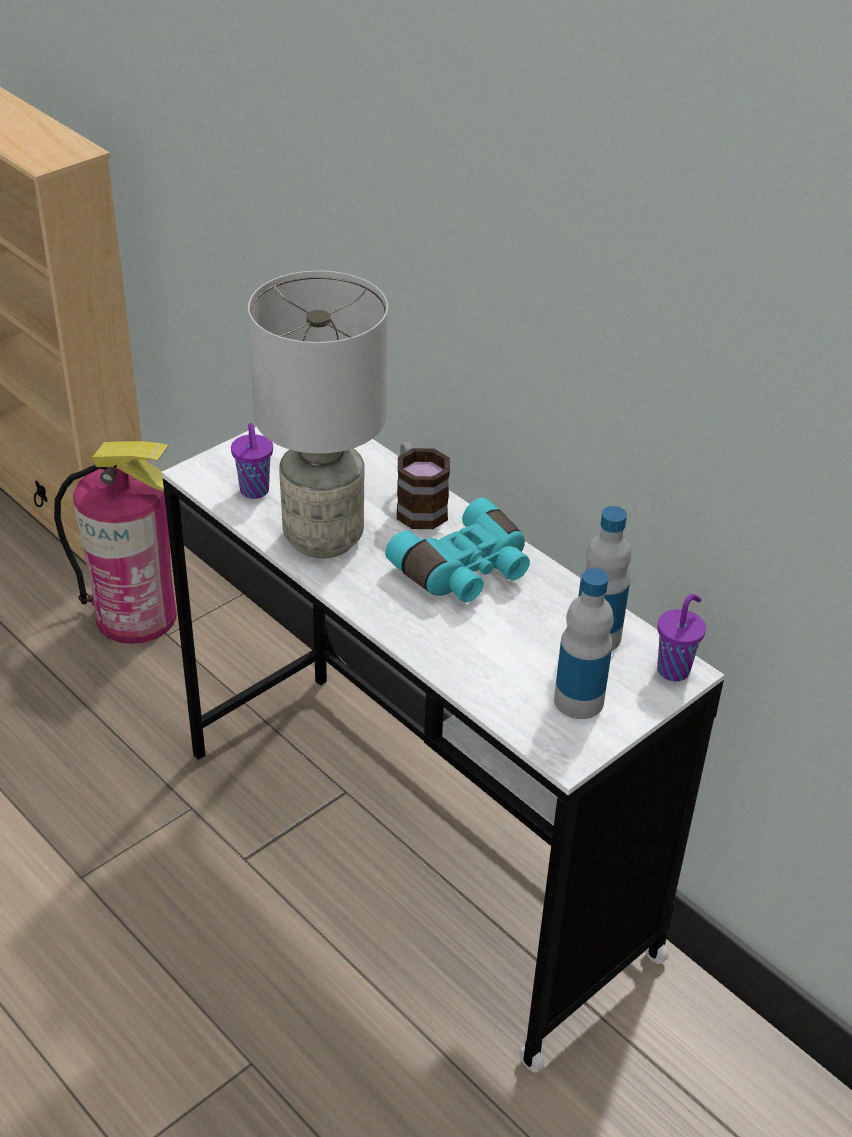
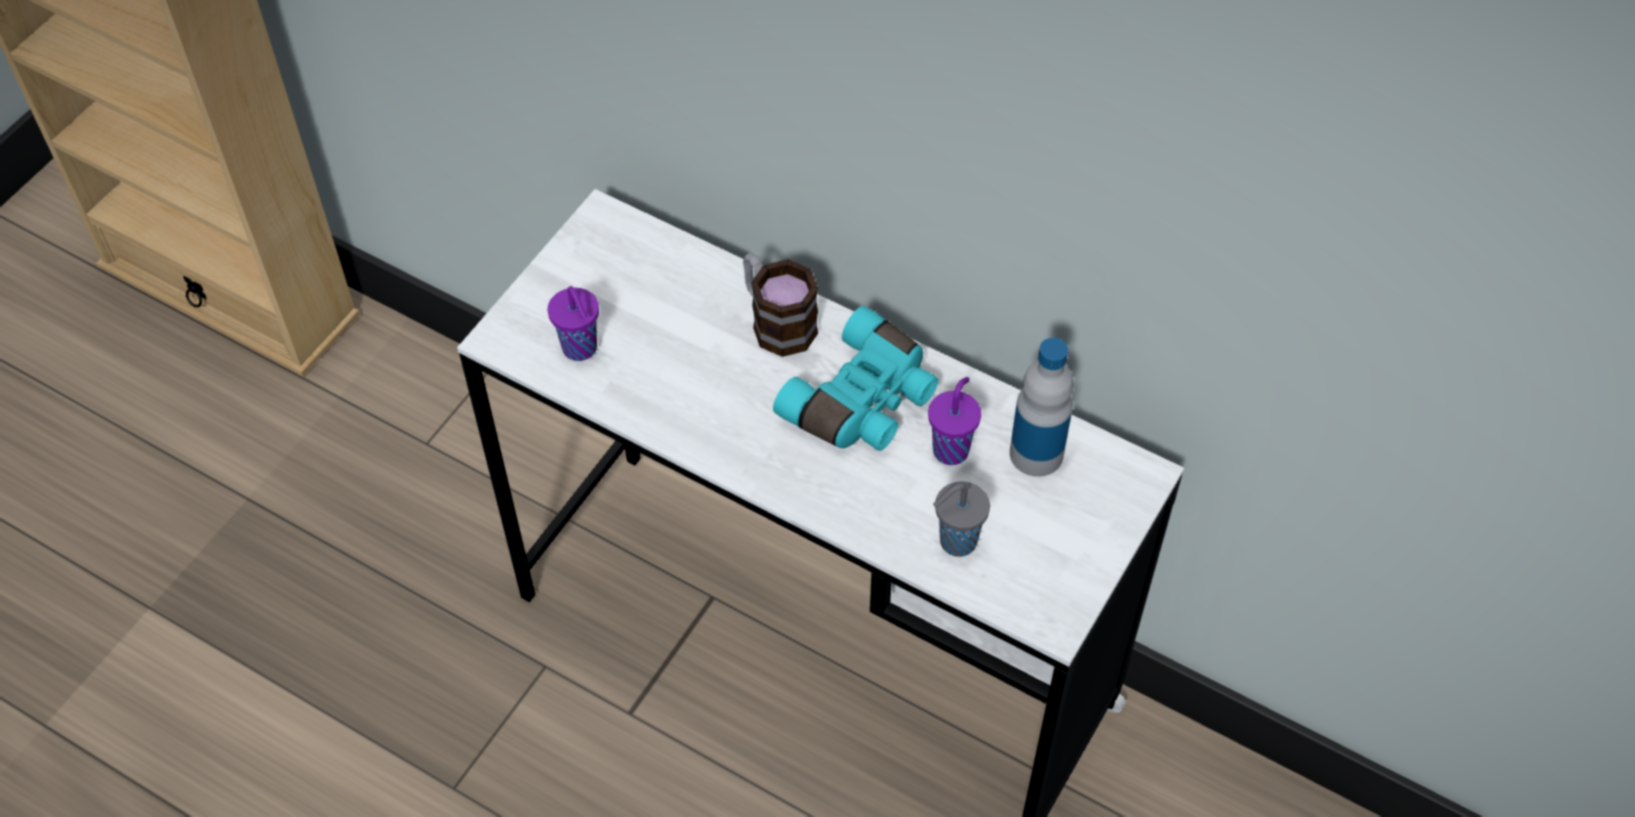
camera: 15 degrees left, 15 degrees up
(136, 615) = (378, 427): fire extinguisher -> none
(325, 538) = (689, 396): grey table lamp -> none
(503, 681) = (955, 542): none -> grey cup
(578, 701) = (1044, 545): bottle -> none
(674, 669) = (1131, 475): purple cup -> purple cup (951, 448)

